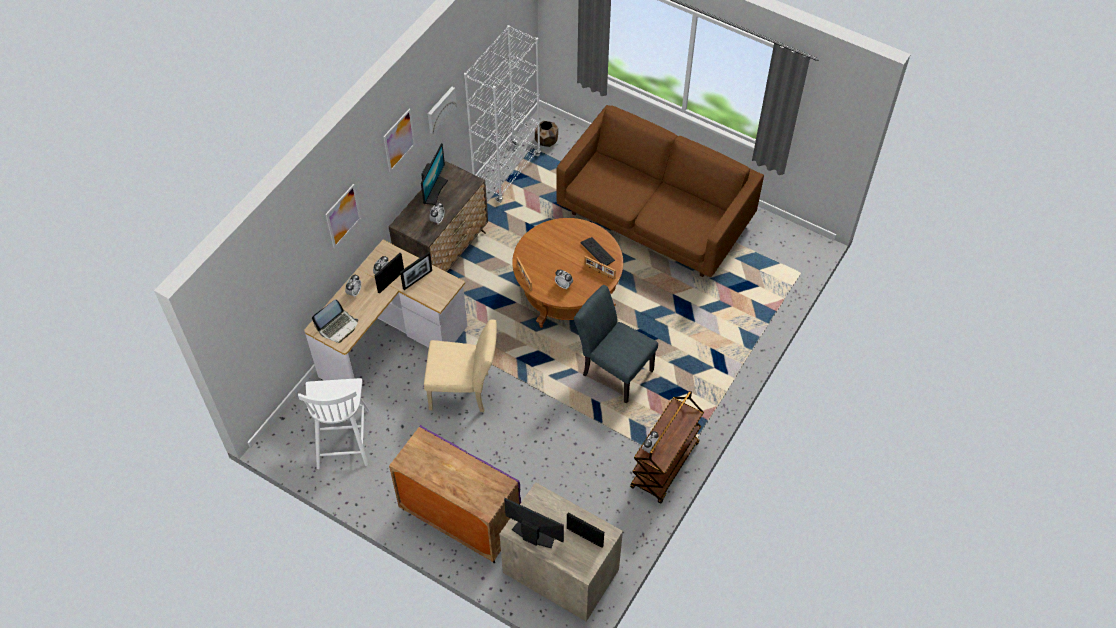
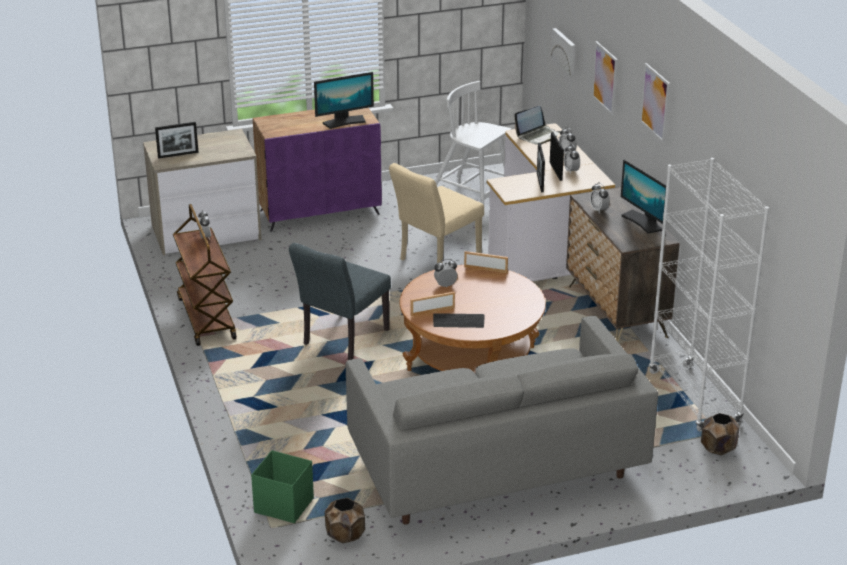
camera: 130 degrees right, 25 degrees down
(338, 327) = (538, 136): laptop -> laptop turned 120 degrees counterclockwise
(440, 109) = (692, 160): picture -> picture (565, 51)
(533, 535) = (216, 139): monitor -> monitor (344, 122)
(613, 370) = (341, 340): grey chair -> grey chair turned 135 degrees clockwise
(655, 218) = (495, 465): brown sofa -> grey sofa
(772, 240) = (345, 536): none -> brown planter
(780, 281) = (283, 505): none -> green storage box

